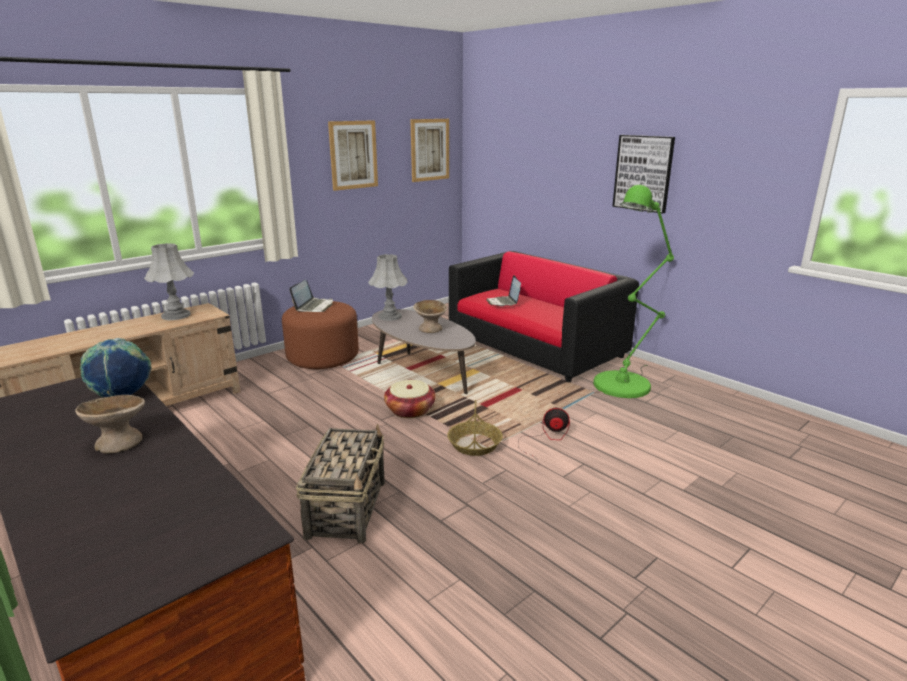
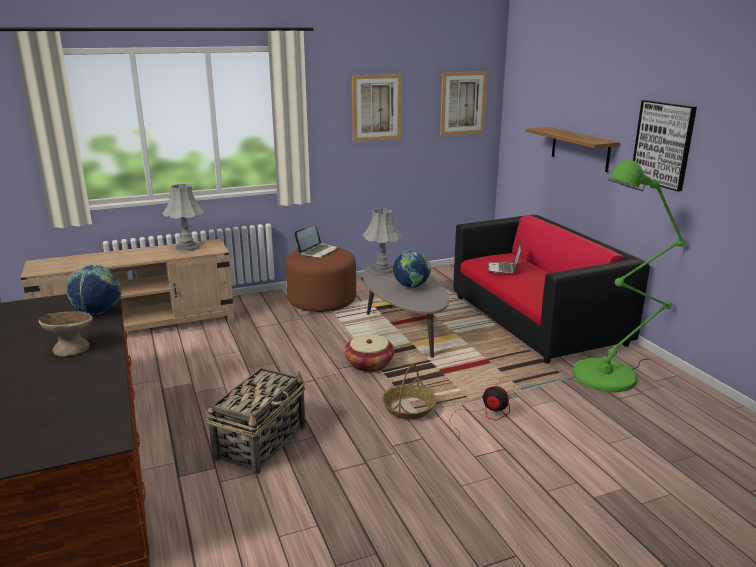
camera: 20 degrees right, 0 degrees up
(430, 329) = (411, 287): beige bowl -> globe
(554, 185) = (580, 149): none -> shelf

